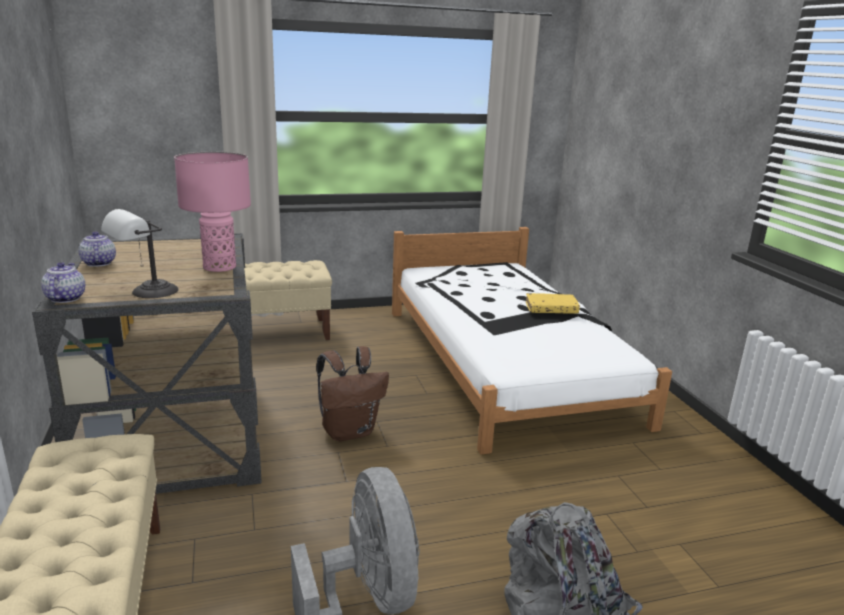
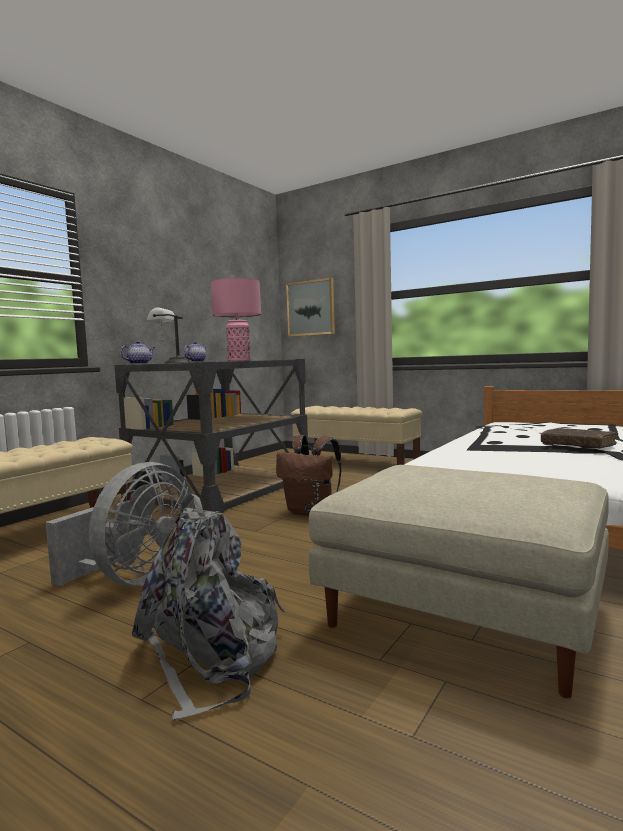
camera: 50 degrees right, 15 degrees down
(134, 120) = (311, 308): none -> picture
(551, 309) = (577, 445): yellow book -> brown book
(619, 490) = (465, 616): none -> beige ottoman

